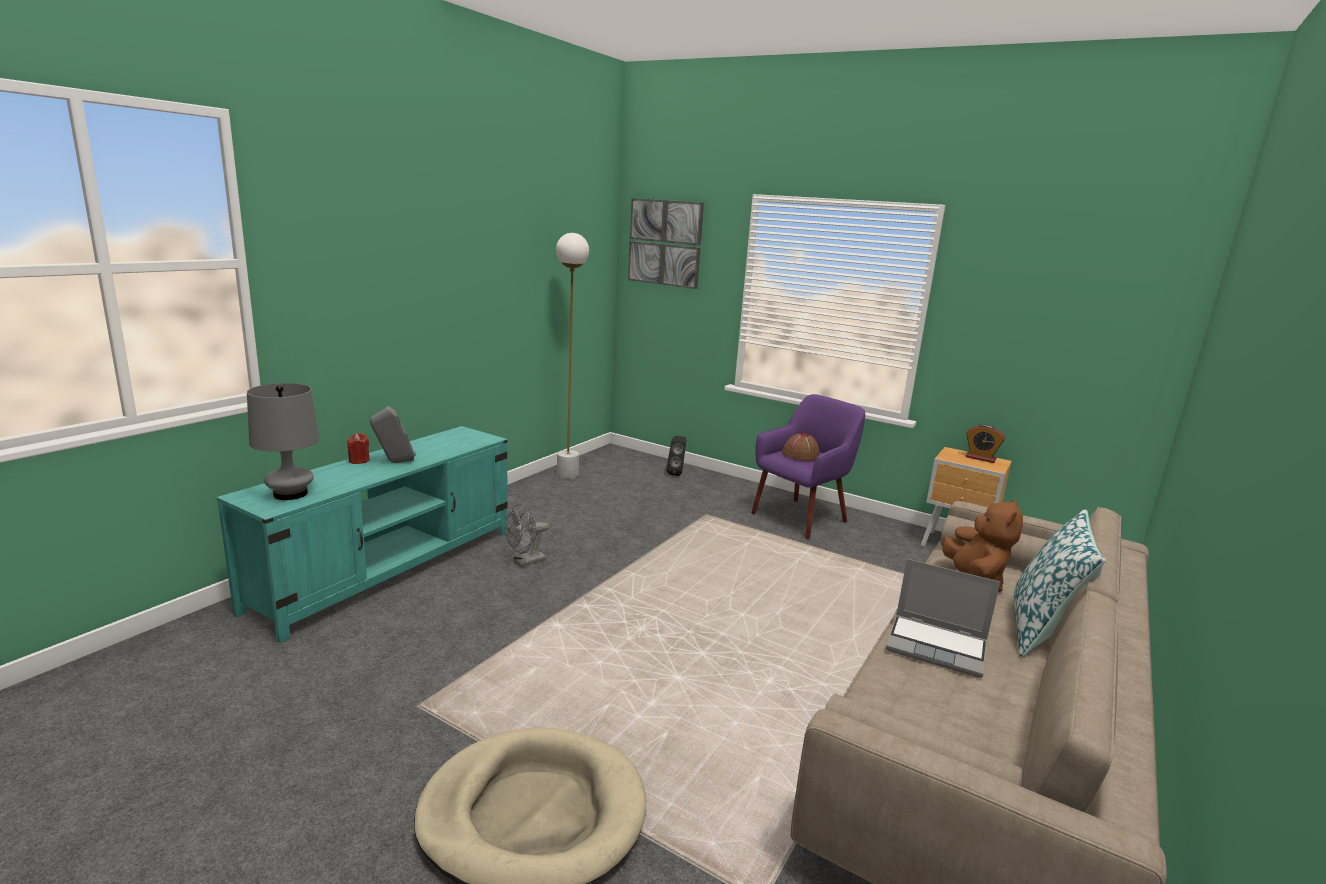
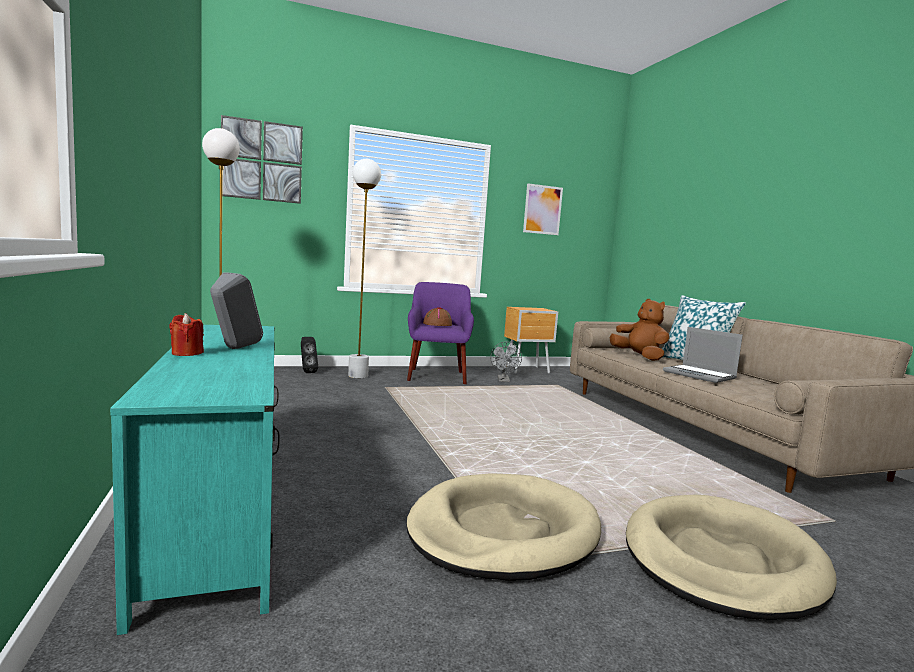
camera: 50 degrees left, 10 degrees down
(290, 494) = (215, 384): grey table lamp -> none
(461, 681) = (502, 532): none -> beige dog bed
(525, 562) = (339, 448): grey fan -> grey fan (504, 380)
(714, 492) = (358, 376): none -> white floor lamp
(937, 647) = (700, 375): laptop -> laptop turned 75 degrees clockwise
(980, 458) = (532, 308): alarm clock -> none
(1032, 304) = (542, 209): none -> picture

